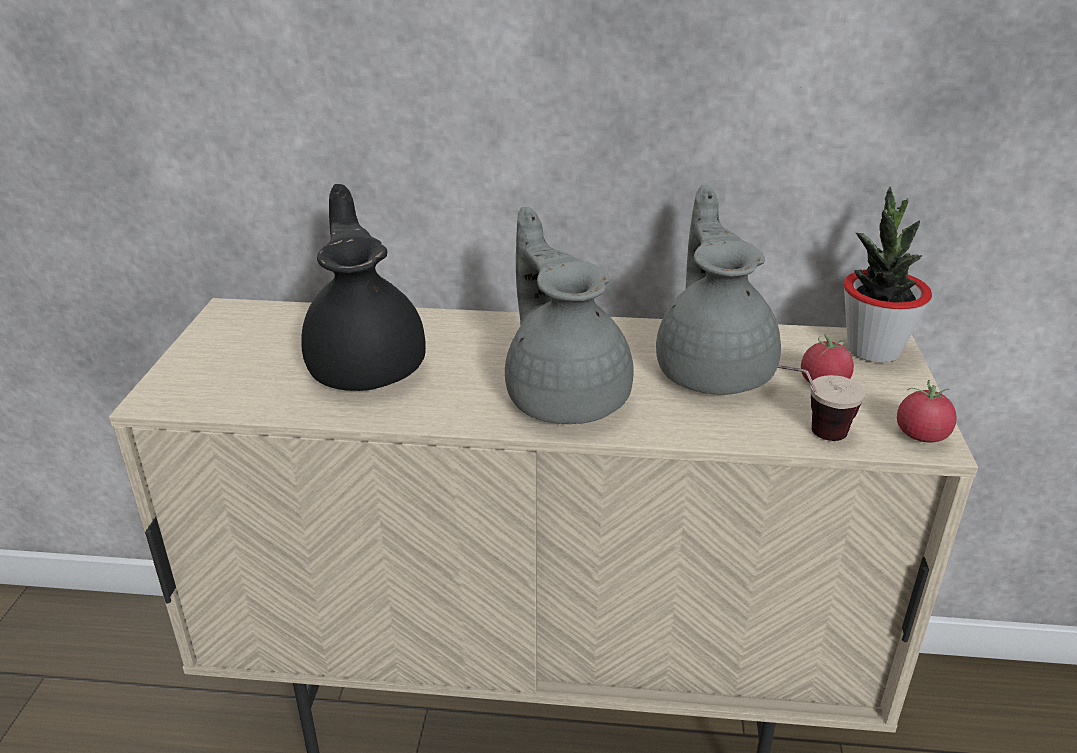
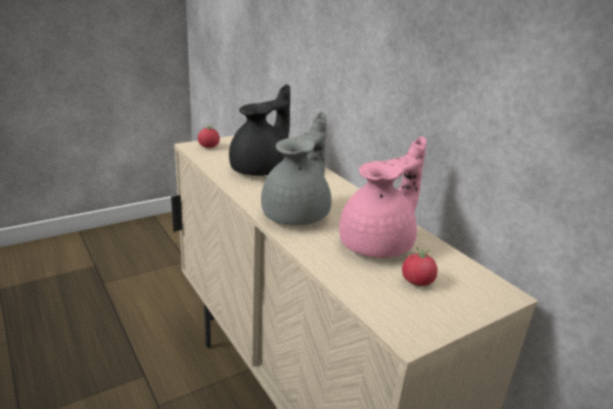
camera: 50 degrees right, 5 degrees down
(713, 369) = (379, 244): grey teapot -> pink teapot
(809, 434) = (356, 289): cup -> none
(873, 350) = (485, 290): potted plant -> none
(921, 436) = (411, 330): tomato -> tomato (208, 146)

